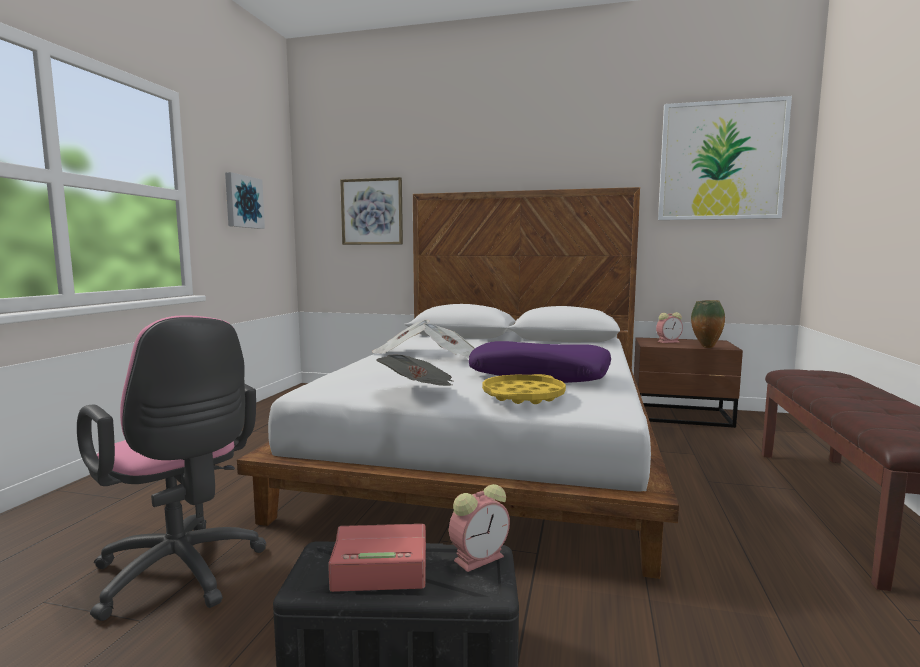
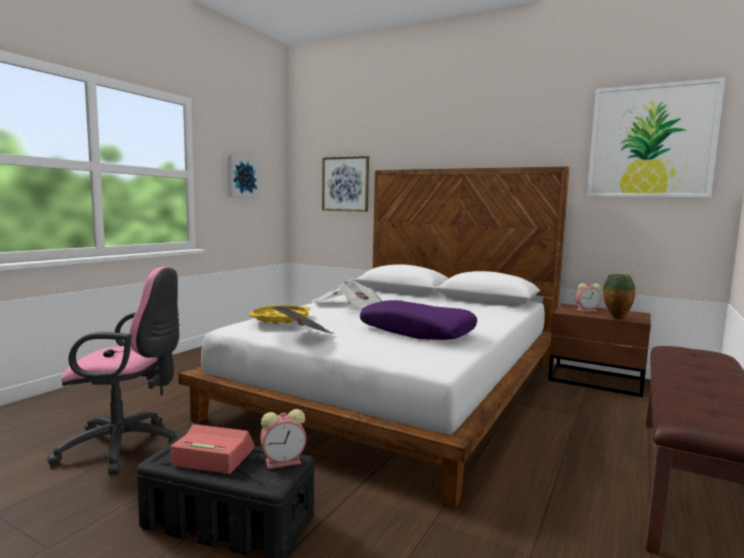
camera: 15 degrees right, 0 degrees up
(182, 575) = (127, 447): pink office chair -> pink office chair turned 60 degrees counterclockwise
(523, 396) = (379, 347): yellow tray -> yellow tray (280, 319)

